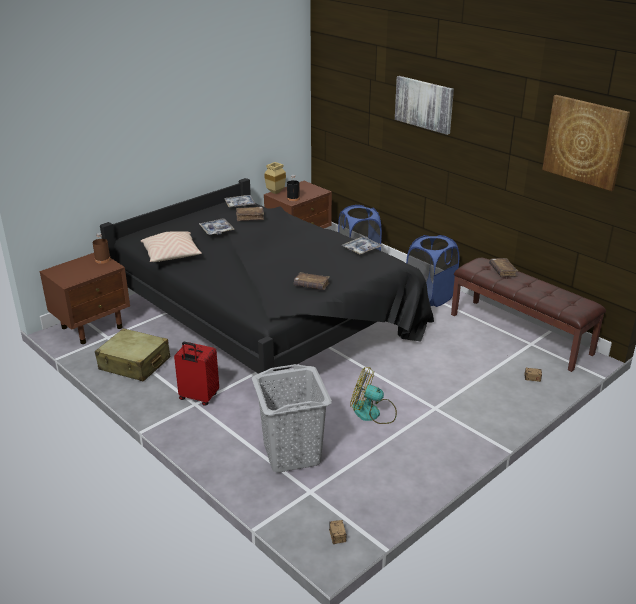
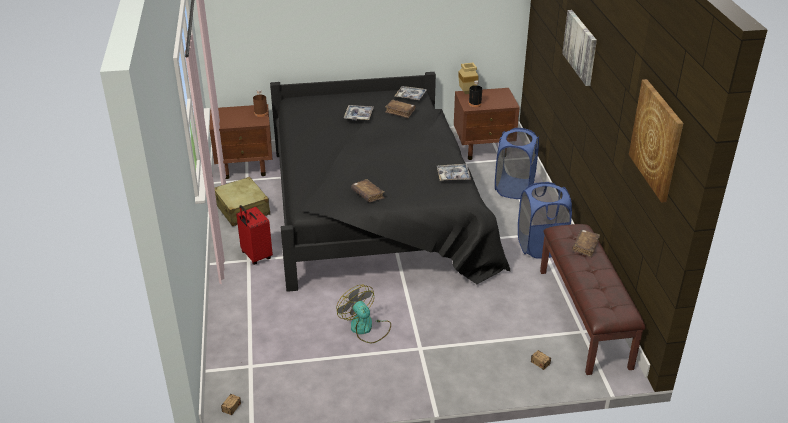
camera: 35 degrees right, 5 degrees up
(172, 256) = (301, 128): beige pillow -> none
(291, 454) = (269, 331): grey laundry basket -> none

